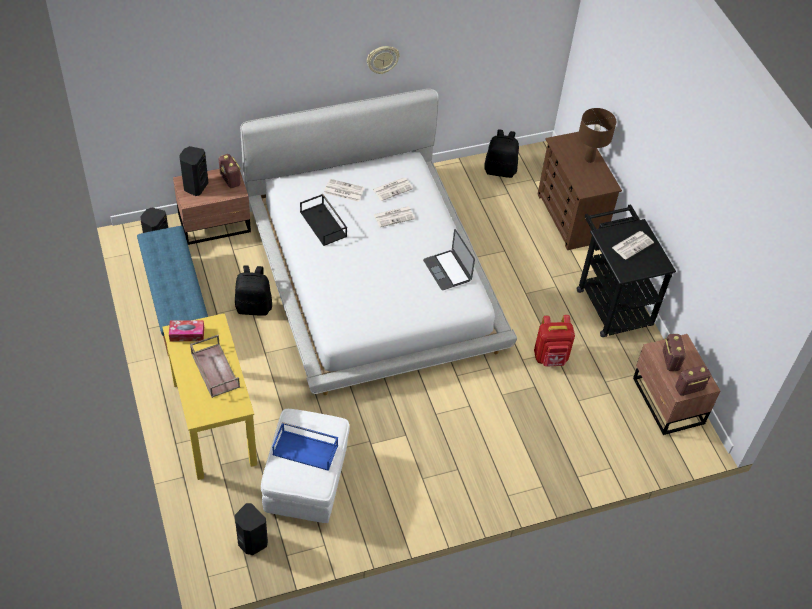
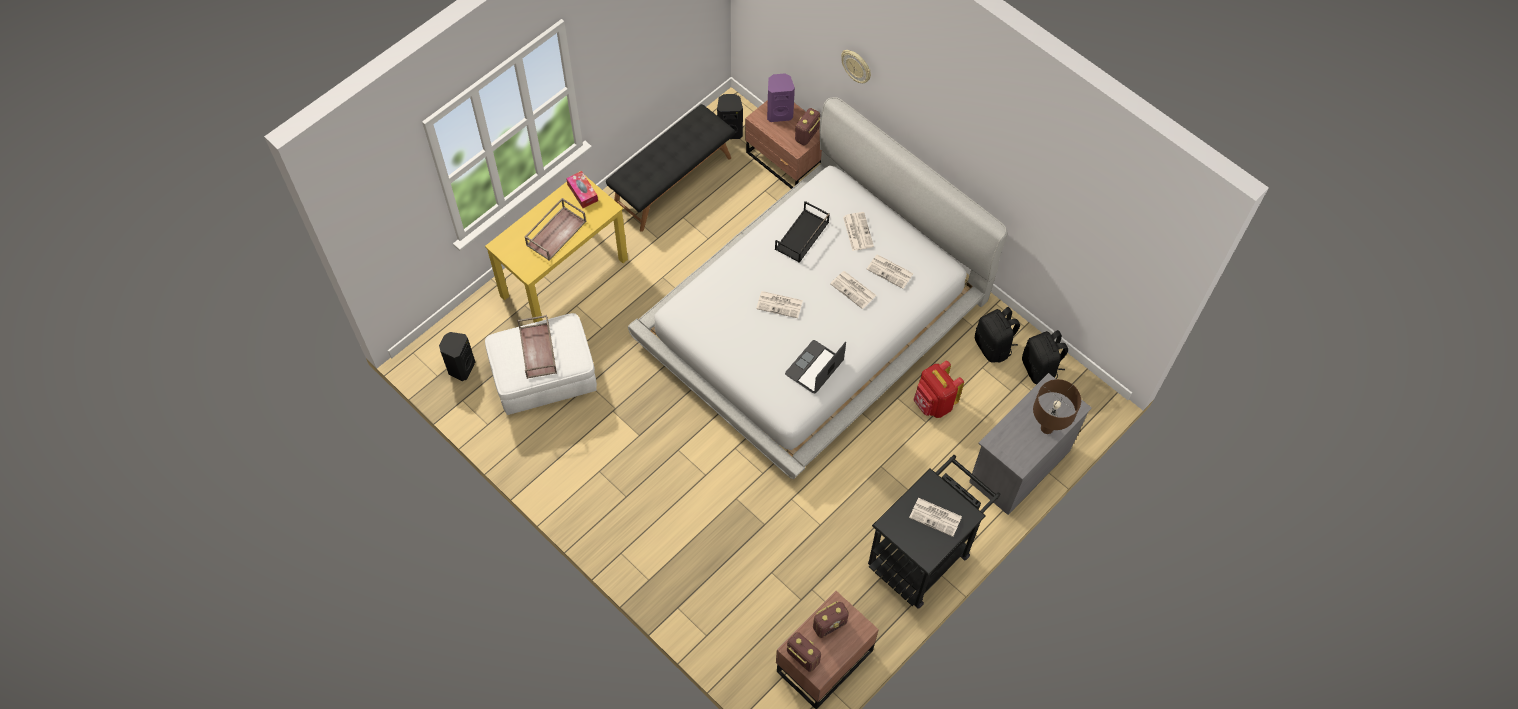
camera: 65 degrees right, 10 degrees up
(175, 305) = (672, 181): blue bench -> black bench
(195, 186) = (779, 113): black speaker -> purple speaker
(254, 306) = (709, 241): black backpack -> black backpack (993, 347)
(306, 450) = (538, 351): blue tray -> brown tray
(377, 265) = (780, 304): none -> newspaper
(382, 59) = (972, 157): wall clock -> wall clock (856, 66)
(551, 358) = (810, 524): red backpack -> red backpack (933, 403)
(570, 218) = (1019, 466): brown dresser -> grey dresser

